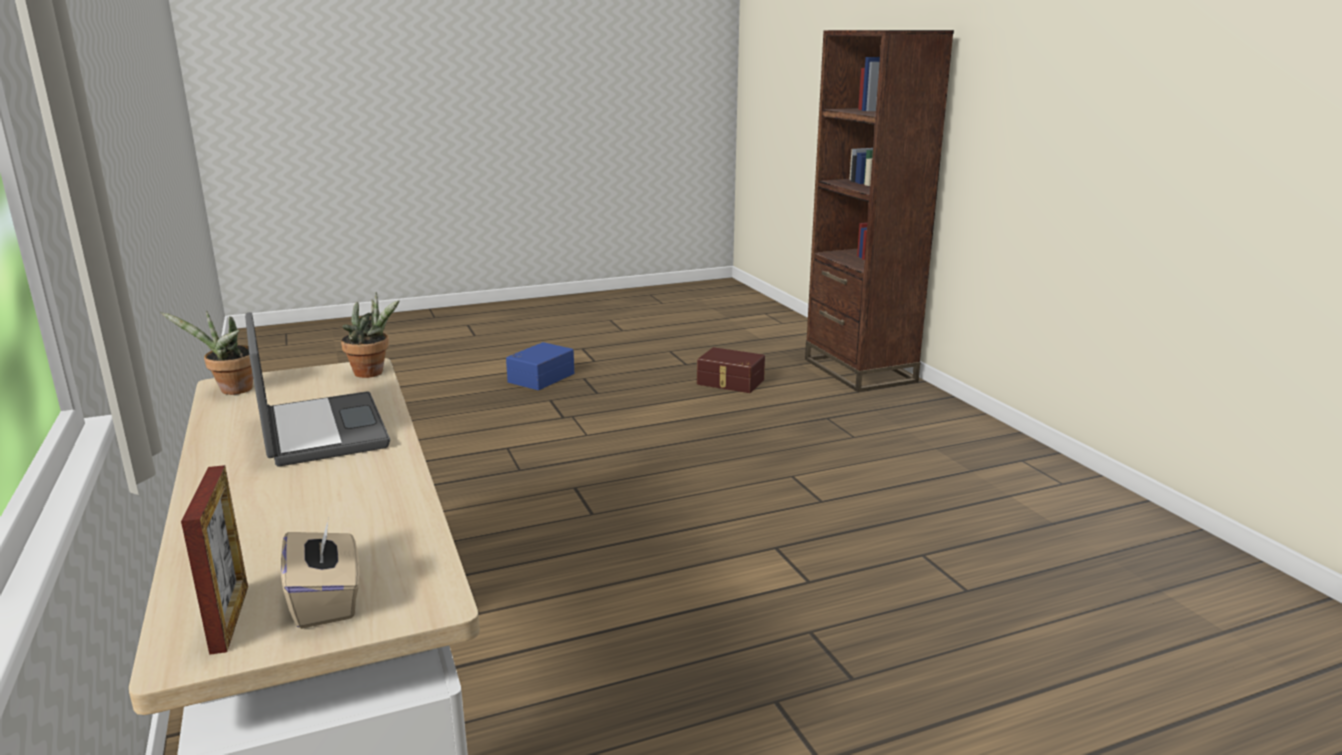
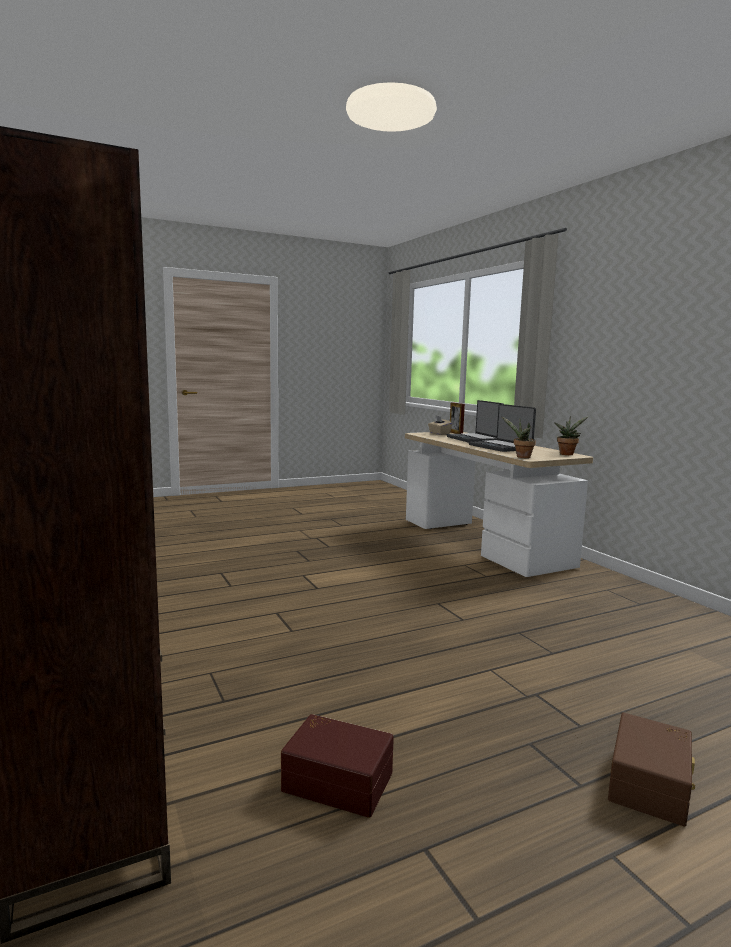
camera: 175 degrees right, 10 degrees down
(287, 510) = (474, 439): none -> laptop
(540, 377) = (651, 784): blue storage box -> brown storage box

